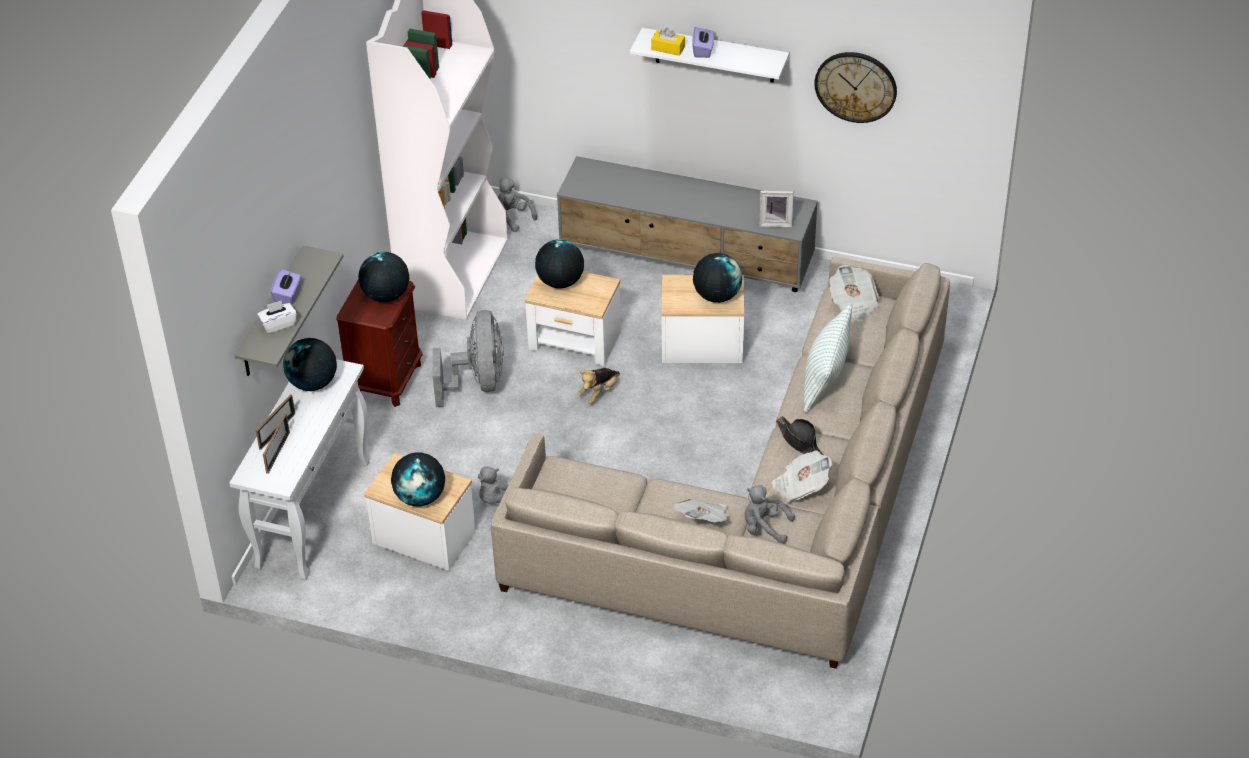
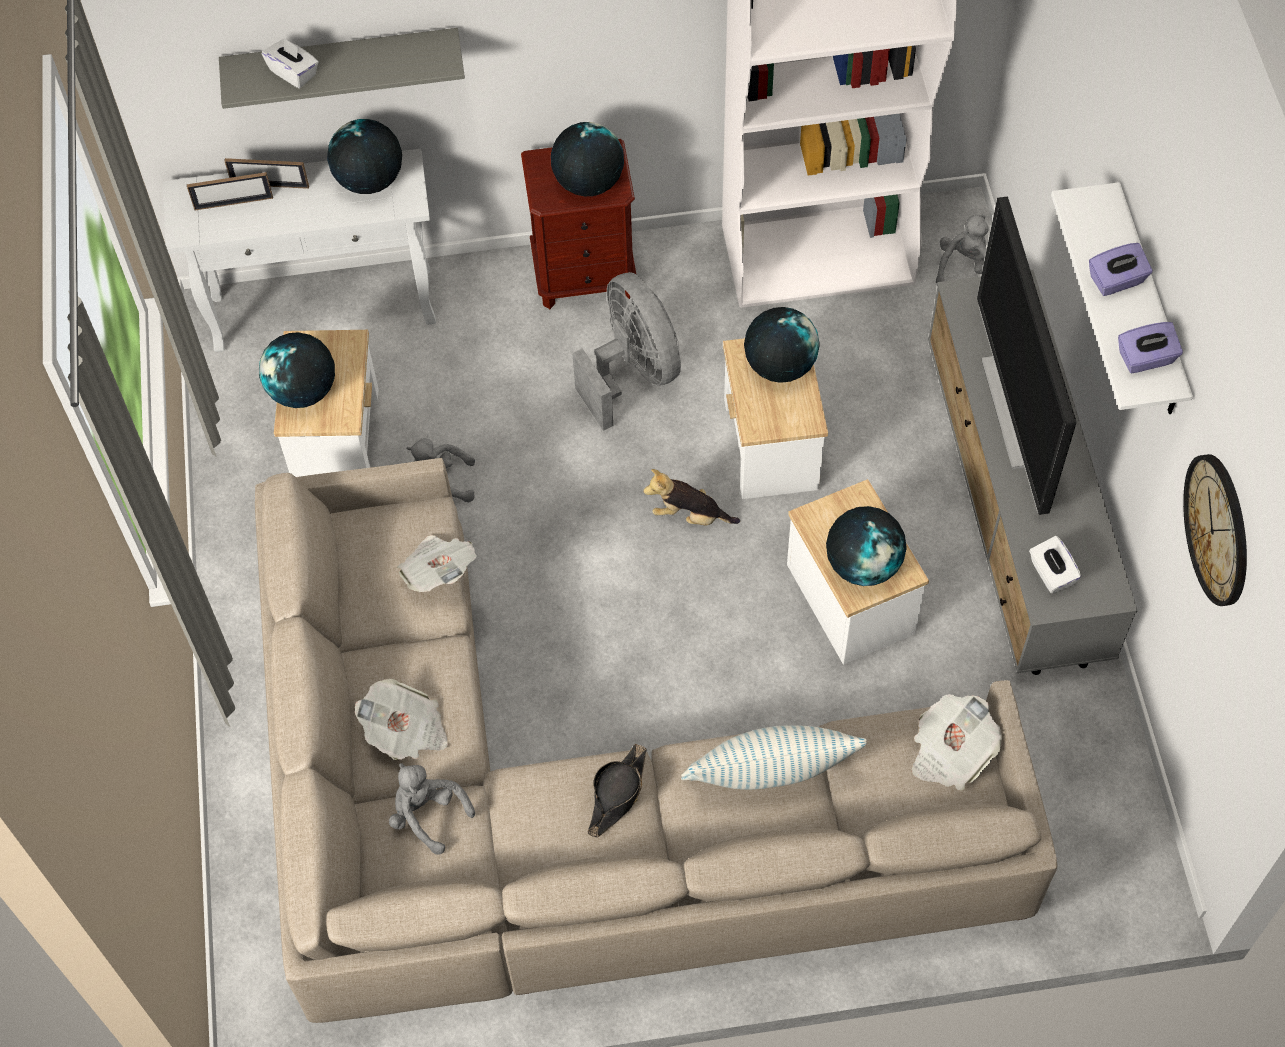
camera: 65 degrees right, 15 degrees up
(288, 295) = (353, 56): purple tissue box -> purple tissue box (1146, 359)
(478, 383) = (632, 373): grey fan -> grey fan turned 90 degrees counterclockwise
(665, 196) = (1017, 410): none -> television
(668, 48) = (1090, 235): yellow tissue box -> none
(764, 527) = (427, 815): grey plush toy -> grey plush toy turned 45 degrees counterclockwise
(775, 222) = (1051, 574): picture frame -> white tissue box
(800, 486) = (528, 830): newspaper -> newspaper (438, 572)

